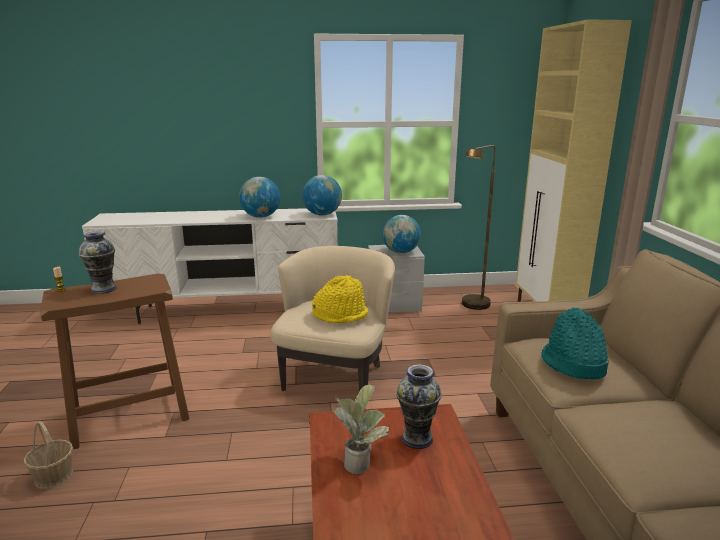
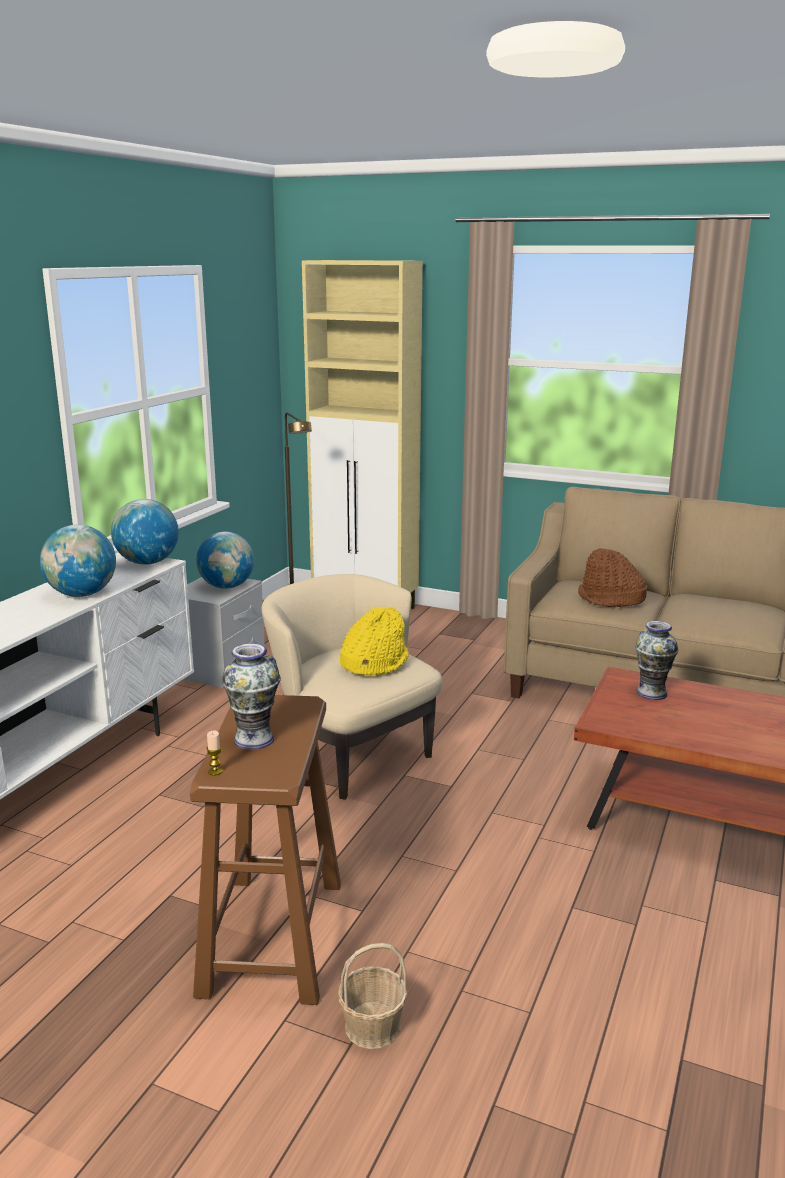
camera: 60 degrees left, 0 degrees up
(360, 461) = (670, 723): potted plant -> none
(572, 364) = (610, 599): turquoise hat -> brown hat

